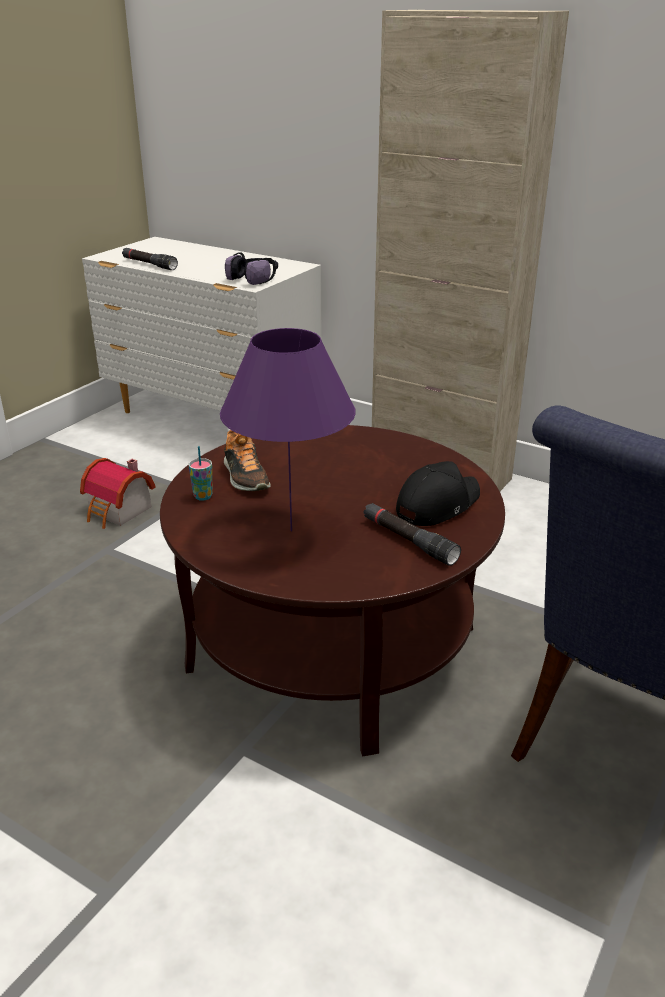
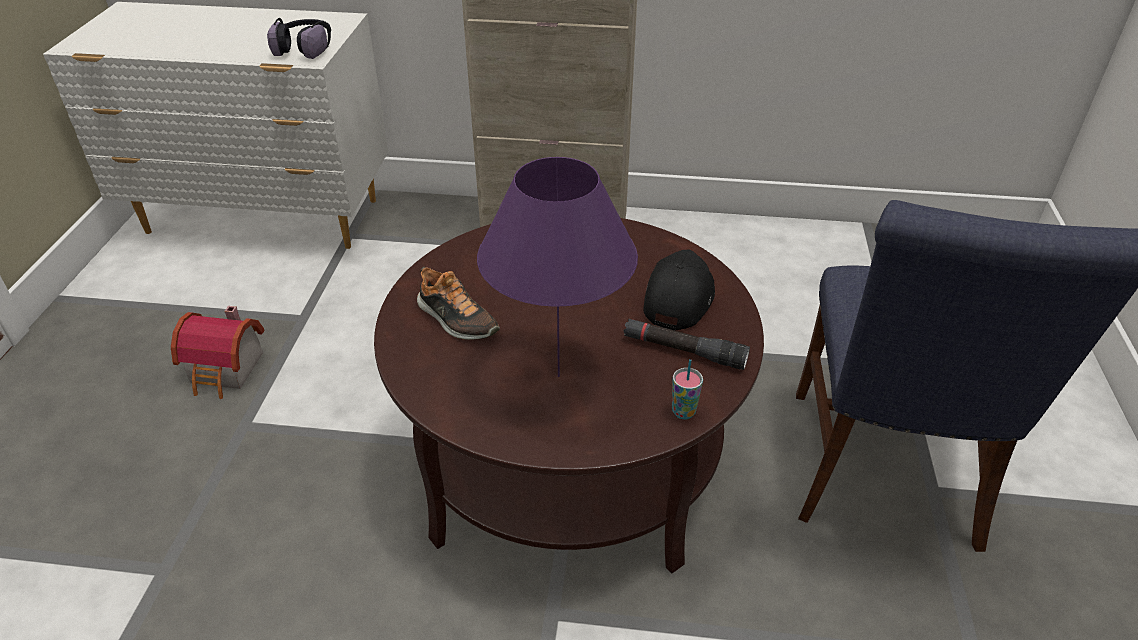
camera: 25 degrees left, 10 degrees up
(149, 264) = (149, 49): black flashlight -> none
(203, 496) = (428, 360): cup -> cup (683, 412)

